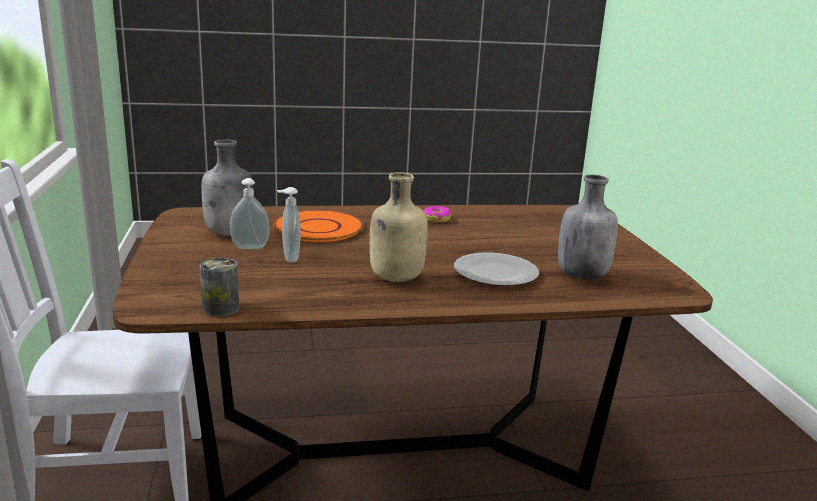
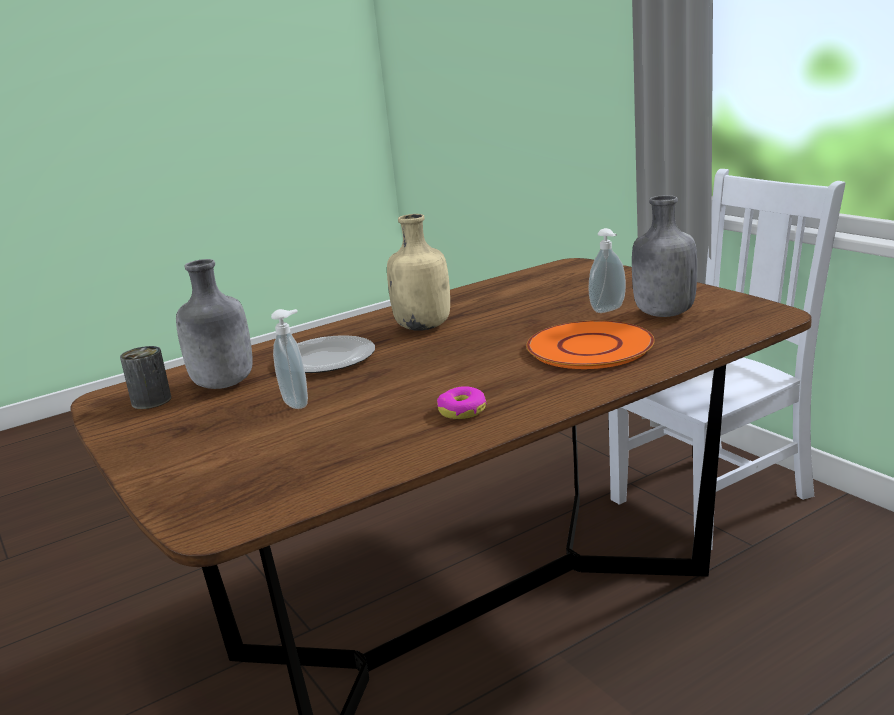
camera: 160 degrees right, 0 degrees up
(220, 308) = (525, 276): can -> can (151, 401)
(289, 258) = (550, 313): soap dispenser -> soap dispenser (298, 403)

